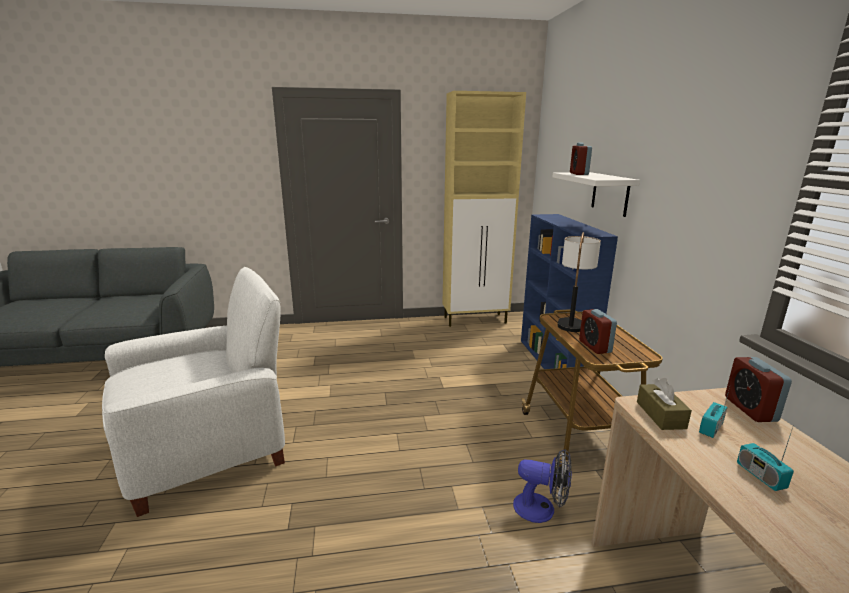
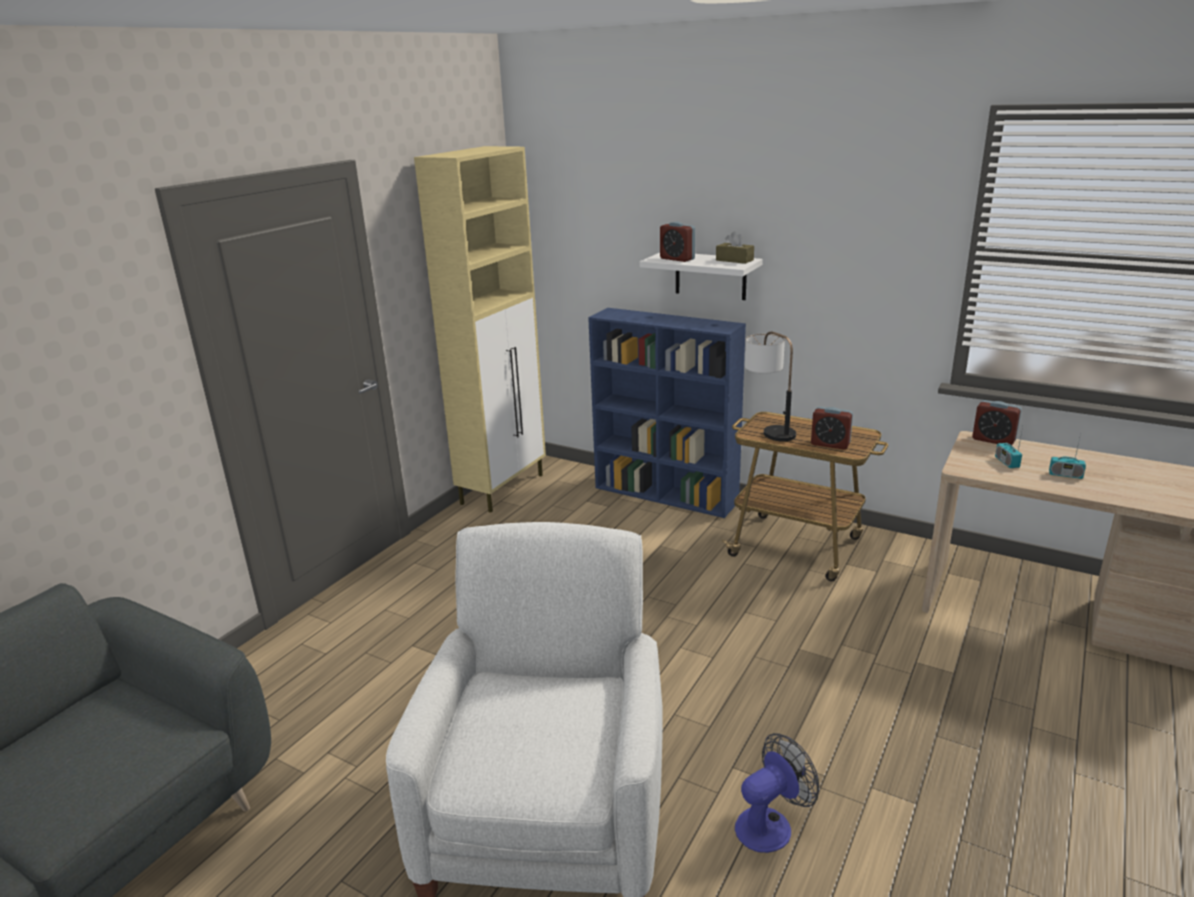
camera: 50 degrees left, 5 degrees up
(541, 509) = (869, 615): fan -> fan (771, 824)
(660, 415) = (979, 469): brown tissue box -> brown tissue box (734, 260)

